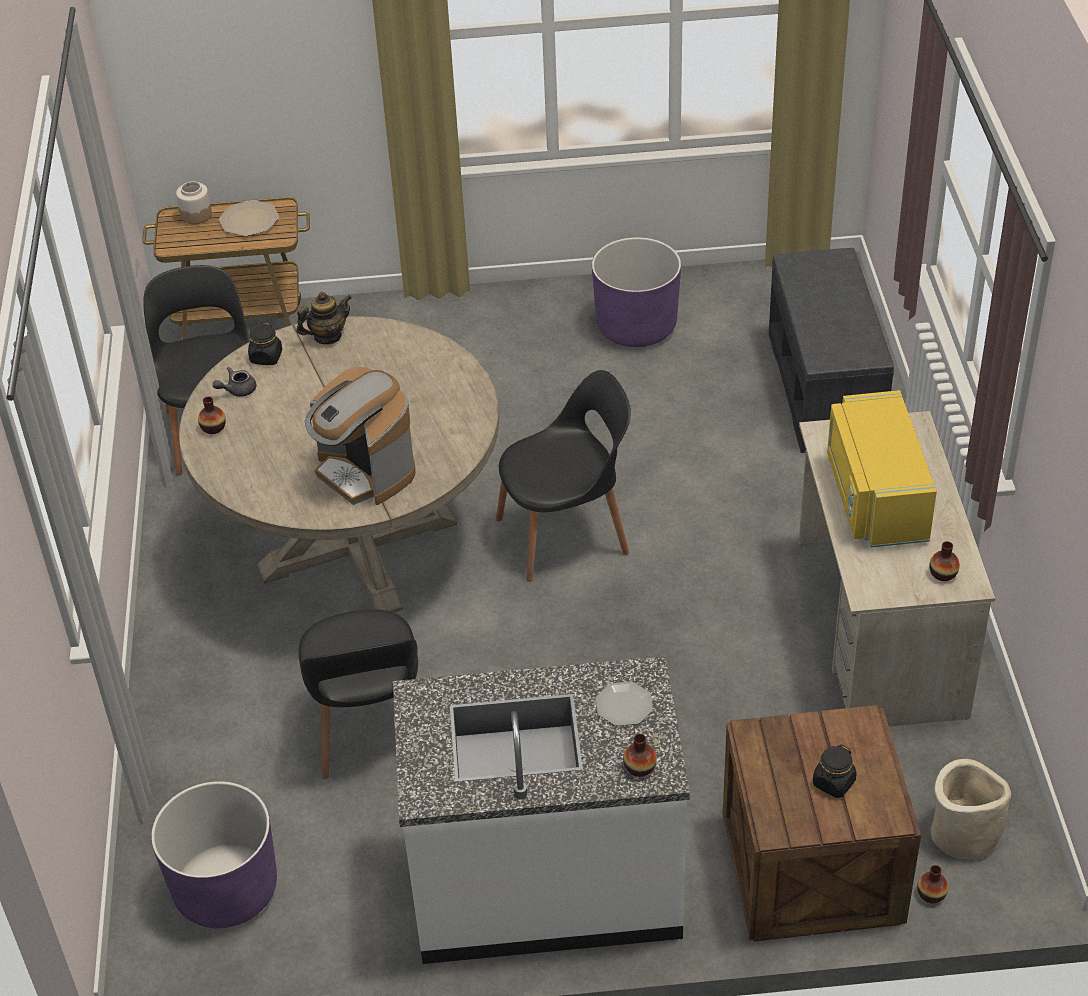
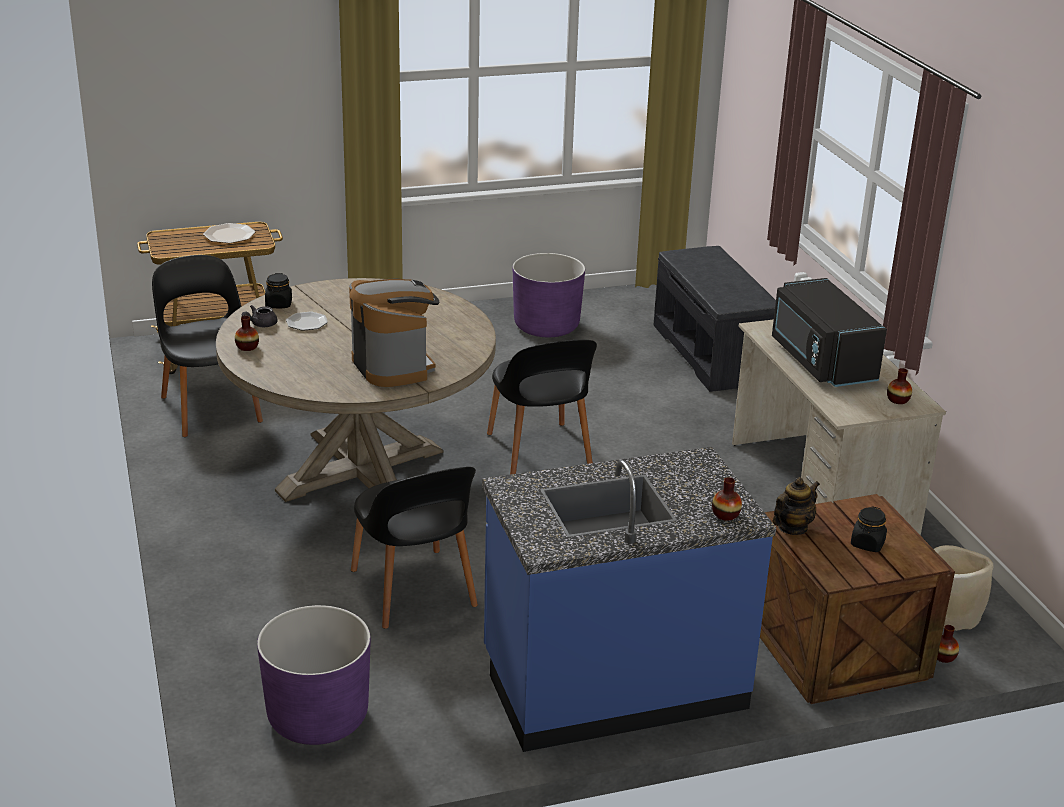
camera: 15 degrees left, 15 degrees down
(196, 215) = (181, 234): jar -> none
(327, 336) = (327, 290): teapot -> teapot (792, 528)
(365, 472) = (393, 366): coffee machine -> coffee machine turned 150 degrees counterclockwise
(545, 884) = (613, 683): white counter -> blue counter
(566, 534) = (539, 452): black chair -> black chair turned 105 degrees clockwise
(624, 706) = (692, 478): plate -> plate (307, 323)
(874, 497) = (820, 361): yellow microwave -> black microwave

